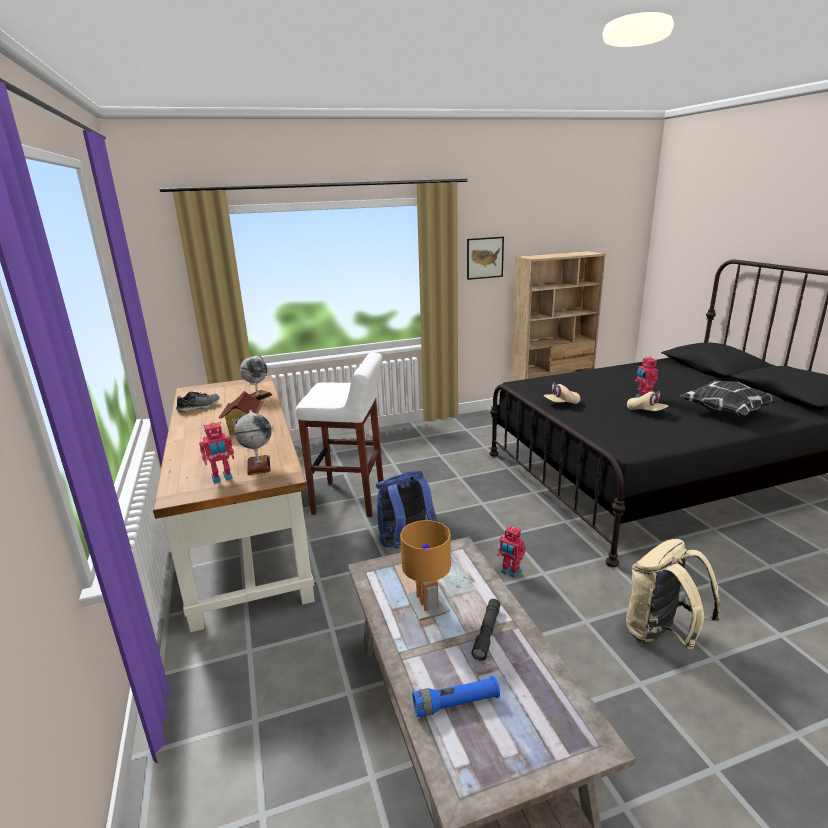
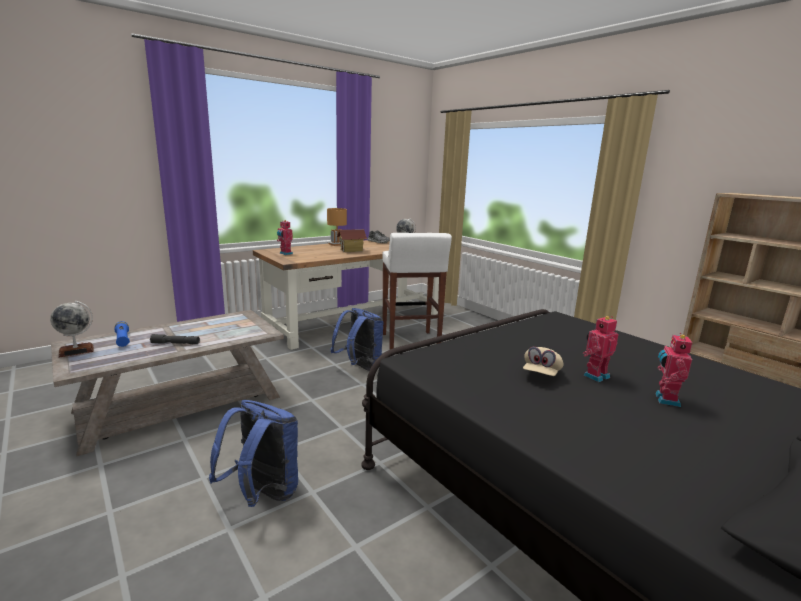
camera: 70 degrees right, 5 degrees down
(258, 466) = (301, 256): globe -> globe (76, 351)
(427, 606) = (205, 328): brown table lamp -> brown table lamp (337, 244)
(485, 258) = (689, 189): picture -> none
(510, 572) = (338, 411): toy robot -> toy robot (665, 399)
(561, 403) = (516, 332): beige cap -> none
(661, 634) = (262, 494): beige backpack -> blue backpack
(725, 412) = (609, 434): pillow -> none

